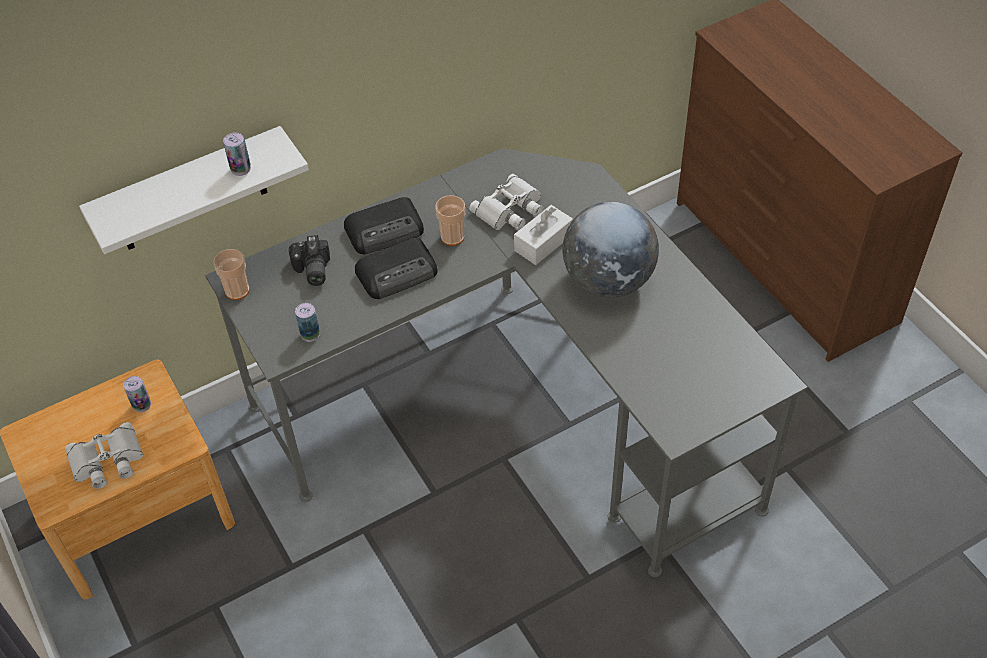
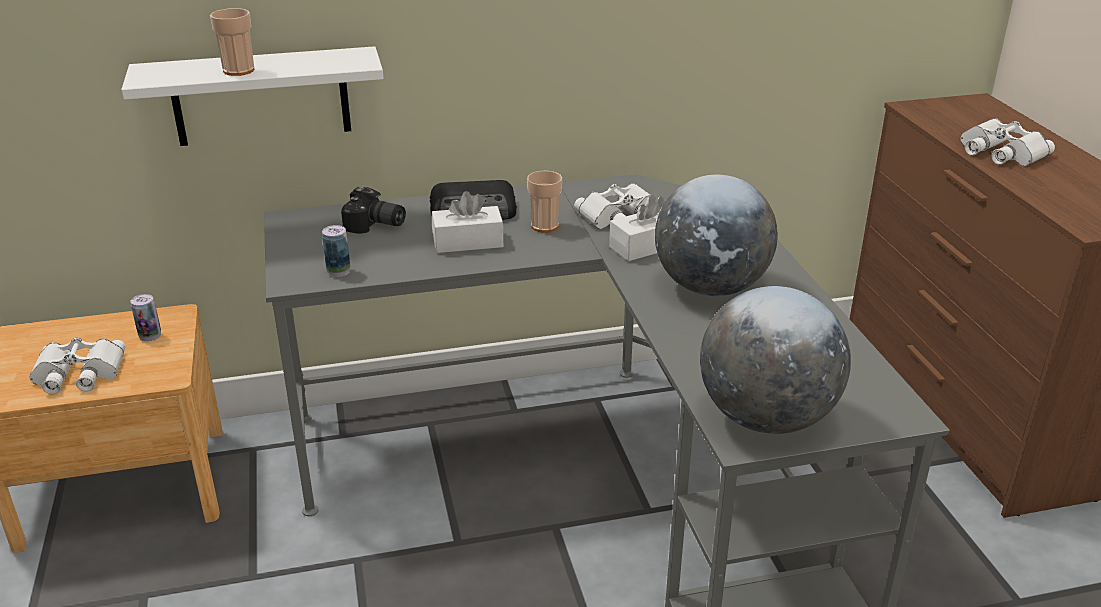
camera: 15 degrees right, 20 degrees down
(237, 291) = (287, 227): cup -> cup (238, 70)
(240, 169) = (310, 63): can -> none
(311, 271) = (375, 226): camera -> camera turned 75 degrees counterclockwise
(398, 273) = (468, 242): radio -> white tissue box
(686, 409) = (766, 418): none -> globe
(800, 88) = (1000, 152): none -> white binoculars

